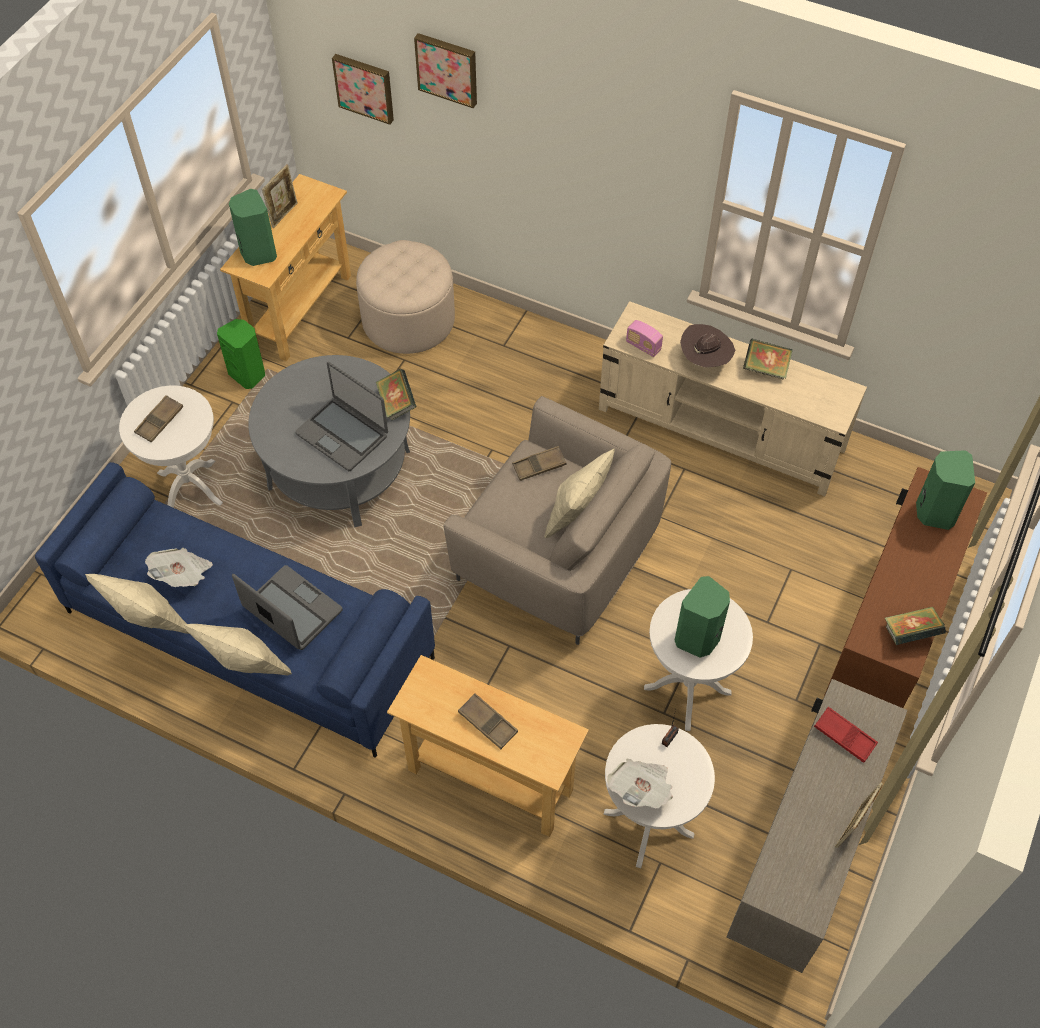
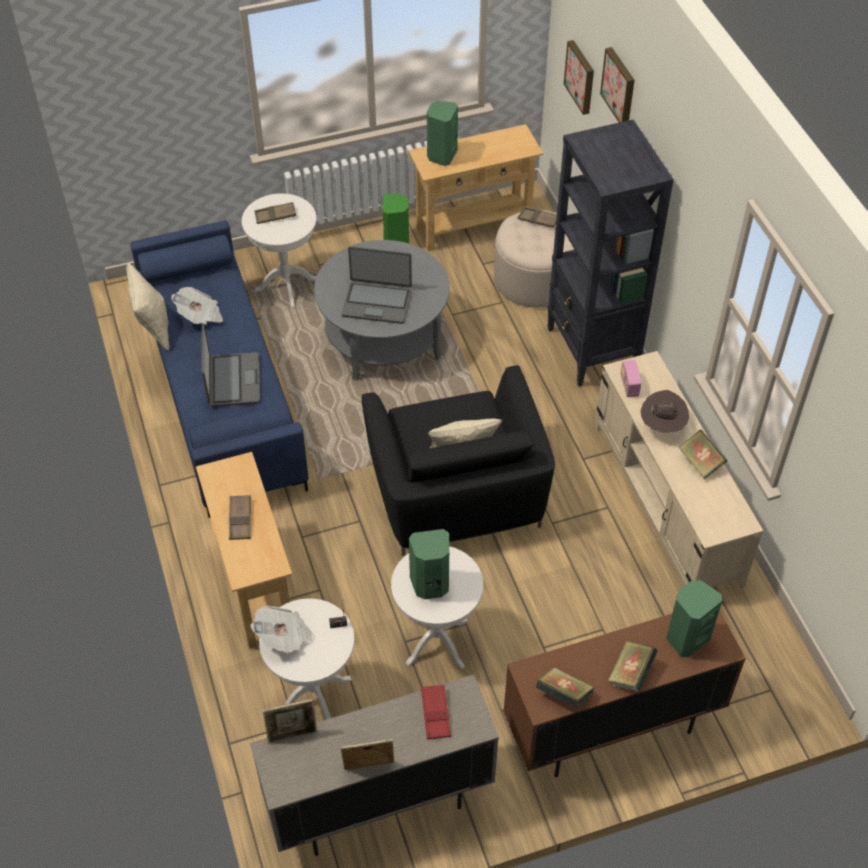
camera: 45 degrees right, 5 degrees down
(246, 669) = (172, 393): beige pillow -> none
(283, 214) = (485, 142): picture frame -> picture frame (292, 735)
(343, 434) = (377, 302): laptop -> laptop turned 75 degrees counterclockwise
(397, 403) = (431, 308): book -> book (631, 673)
(525, 347) = (592, 350): none -> black bookcase
(539, 466) = (474, 411): brown tray -> brown tray (538, 219)
(557, 554) = (455, 492): beige armchair -> black armchair

